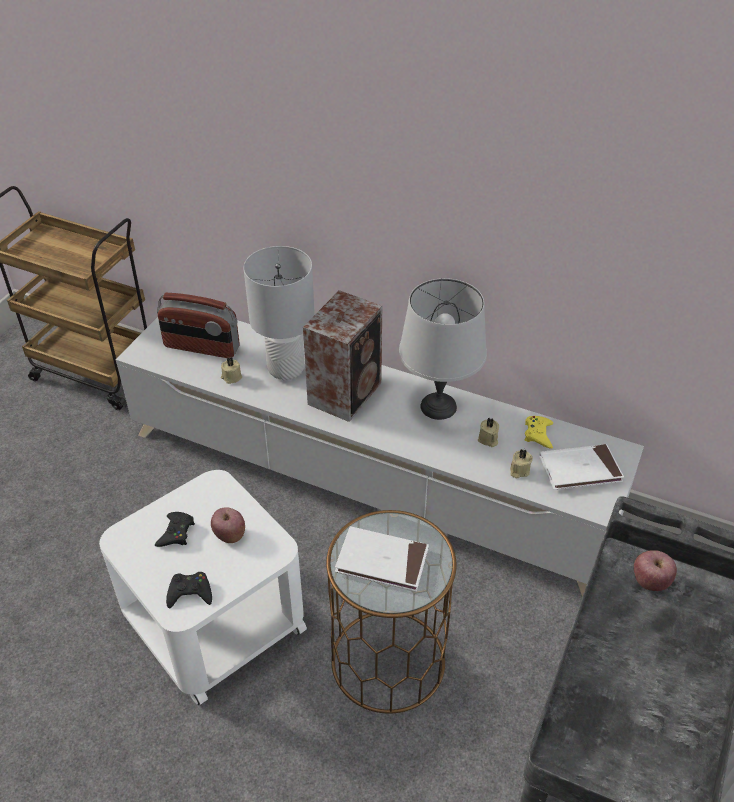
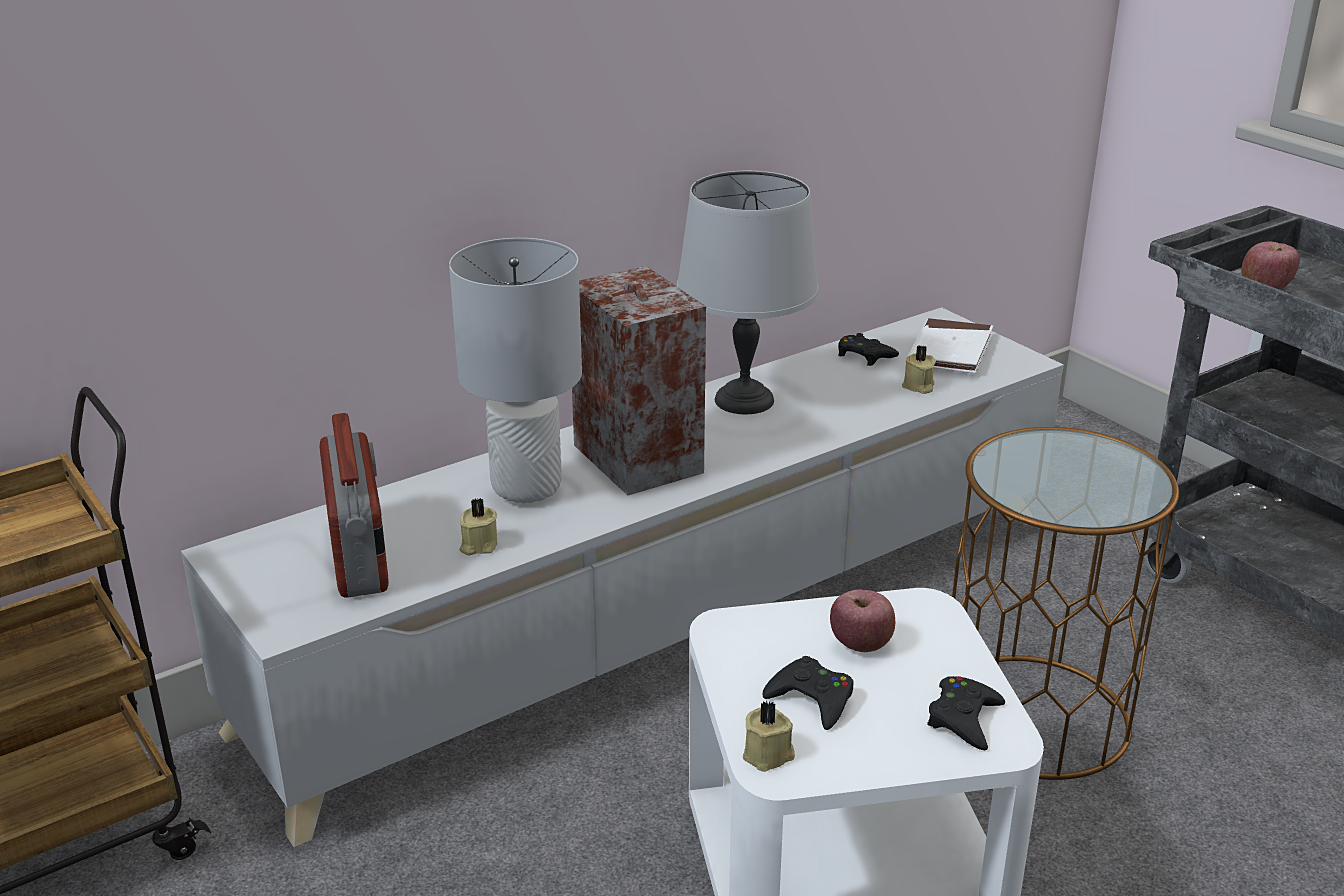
camera: 60 degrees left, 15 degrees down
(201, 347) = (360, 554): radio -> radio turned 60 degrees counterclockwise
(382, 561) = (1070, 481): white book -> none
(488, 439) = (843, 388): beige candle -> beige candle (769, 755)
(538, 434) = (864, 355): yellow game controller -> black game controller

